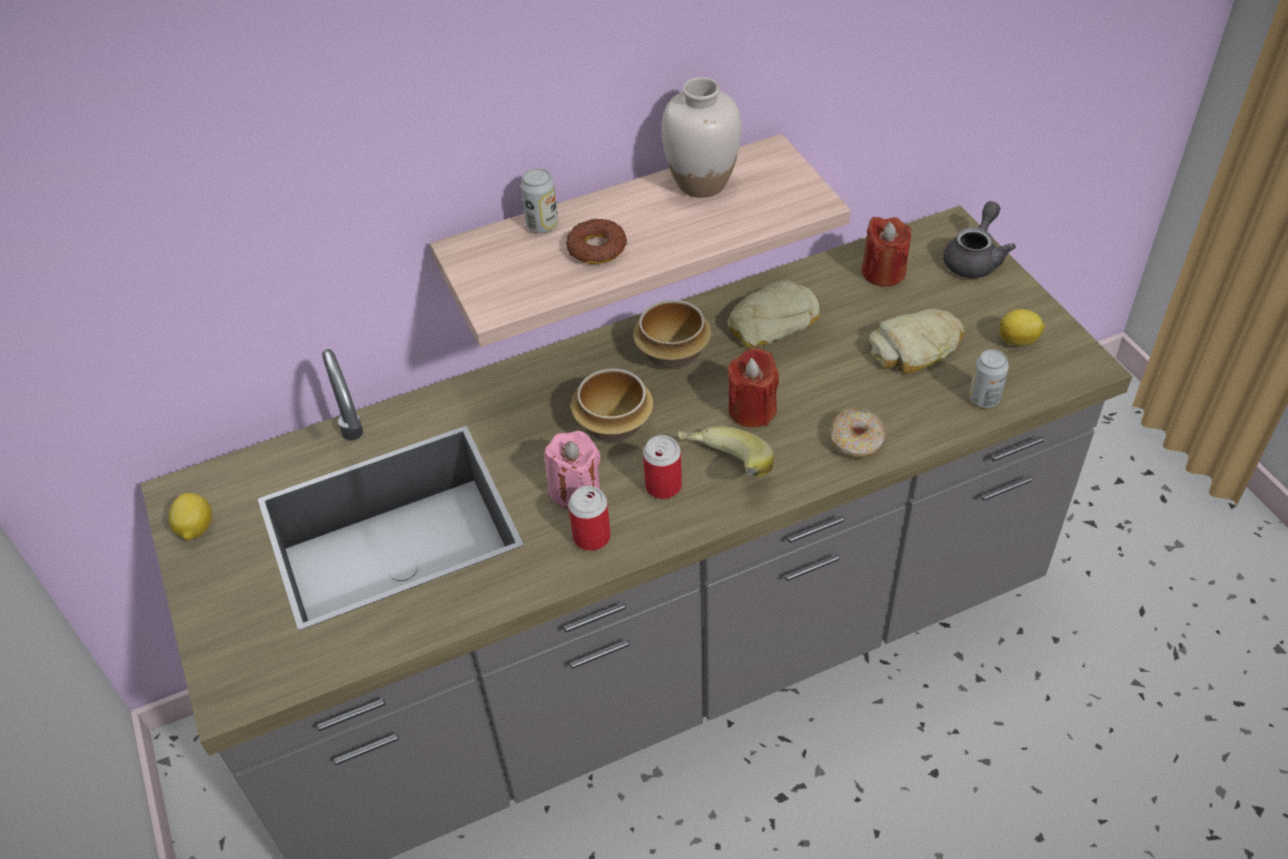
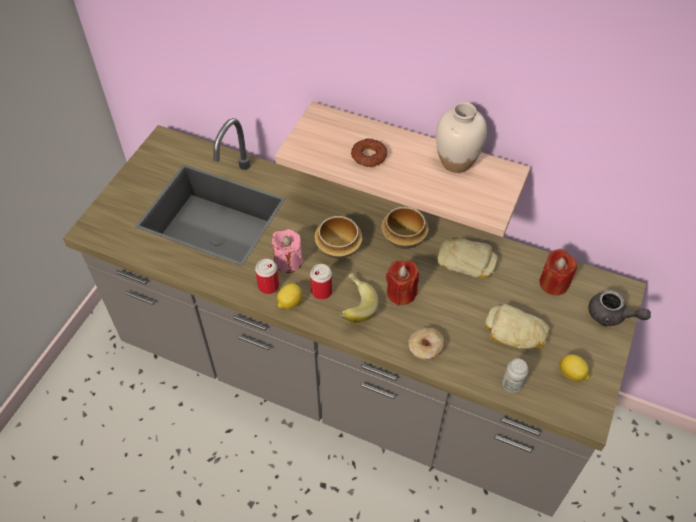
camera: 45 degrees right, 5 degrees up
(195, 529) = (152, 158): lemon -> lemon (289, 303)
(542, 225) = (363, 128): can -> none
(975, 258) = (611, 316): grey teapot -> grey teapot turned 45 degrees clockwise

